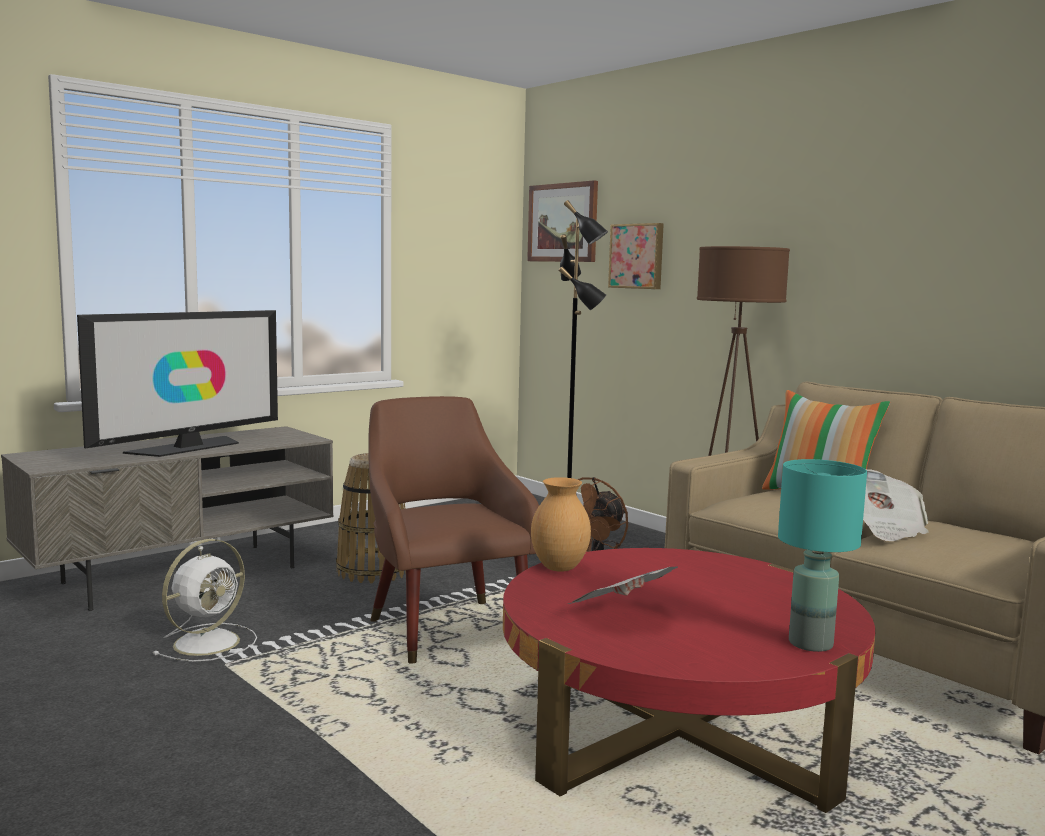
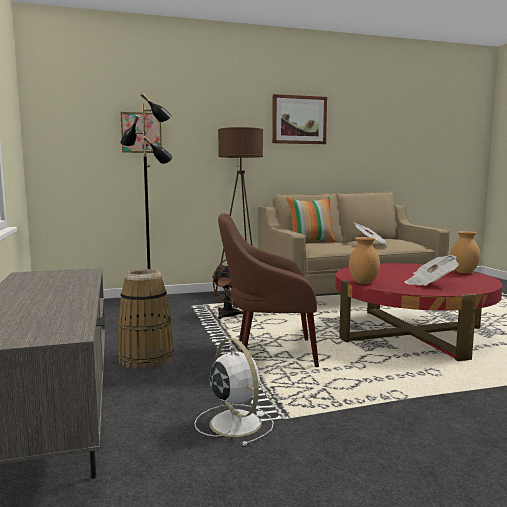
camera: 65 degrees left, 0 degrees up
(188, 447) = (55, 294): television -> none
(563, 222) = (68, 107): picture -> picture (299, 120)
(812, 644) = (464, 272): turquoise table lamp -> brown vase

